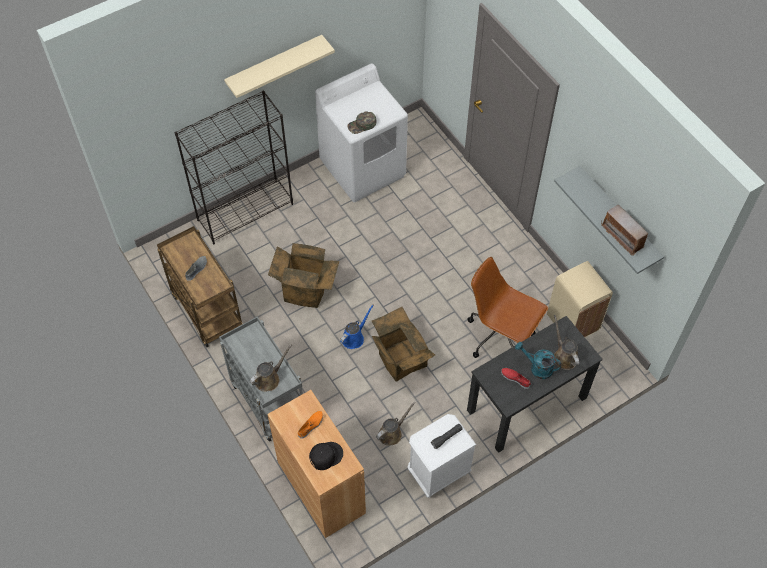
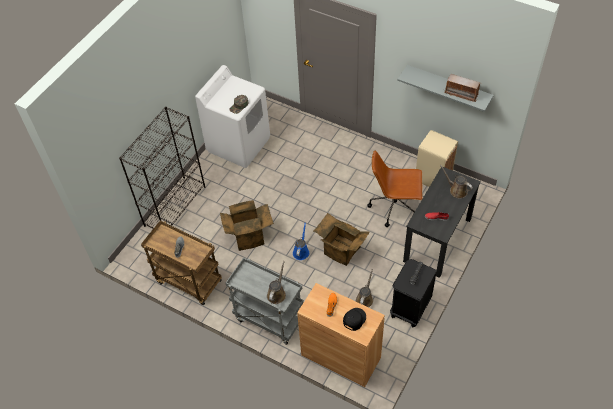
camera: 25 degrees left, 5 degrees down
(274, 65) = (167, 84): beige shelf -> none
(437, 473) = (410, 309): white nightstand -> black nightstand
(537, 367) = (445, 204): turquoise watering can -> none

